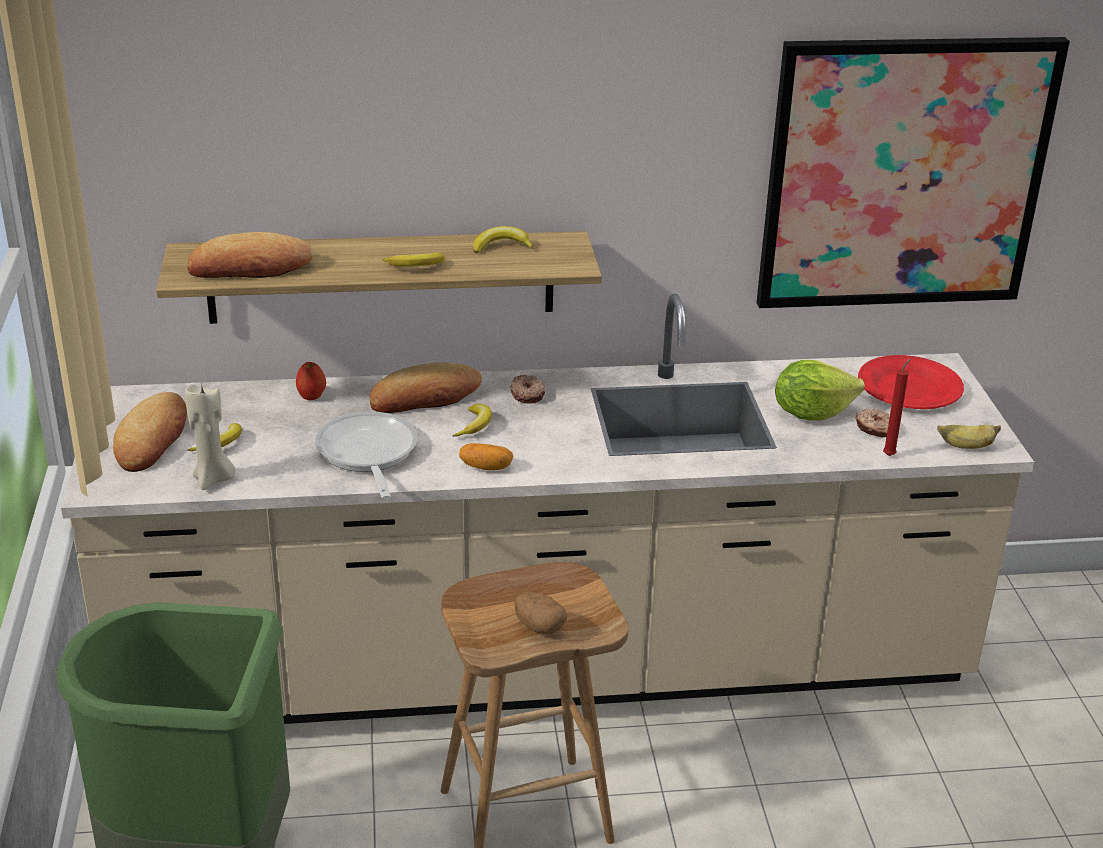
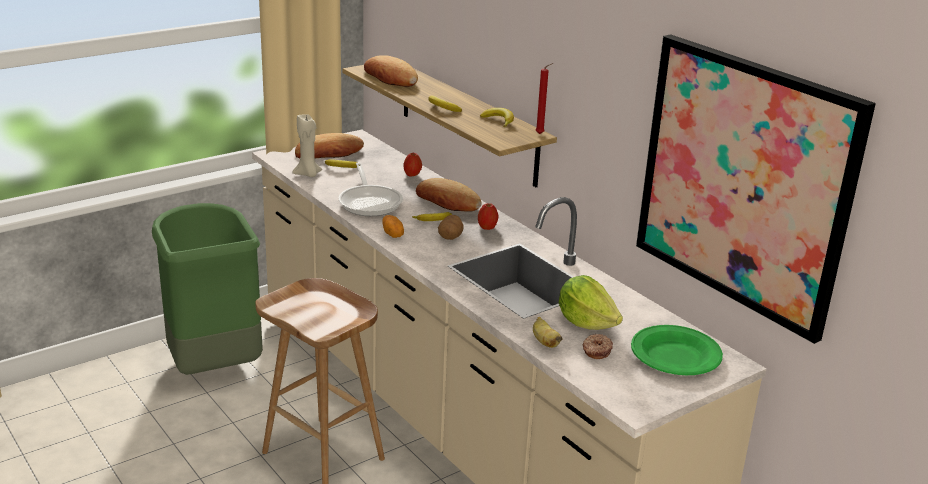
camera: 60 degrees right, 5 degrees down
(367, 455) = (370, 202): frying pan -> frying pan turned 120 degrees clockwise
(528, 394) = (487, 227): donut -> apple
(539, 626) = (306, 313): potato -> potato (450, 236)
(890, 455) = (566, 363): red candle -> red candle (541, 134)
(909, 389) = (674, 355): red plate -> green plate
(965, 446) = (618, 393): banana -> banana (544, 342)

